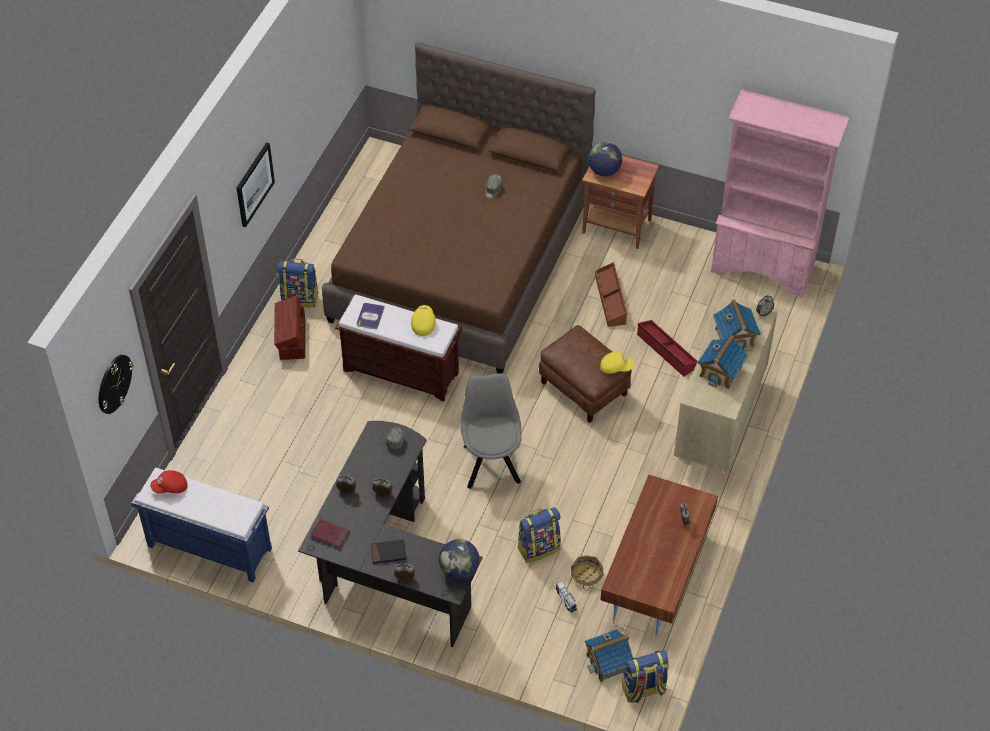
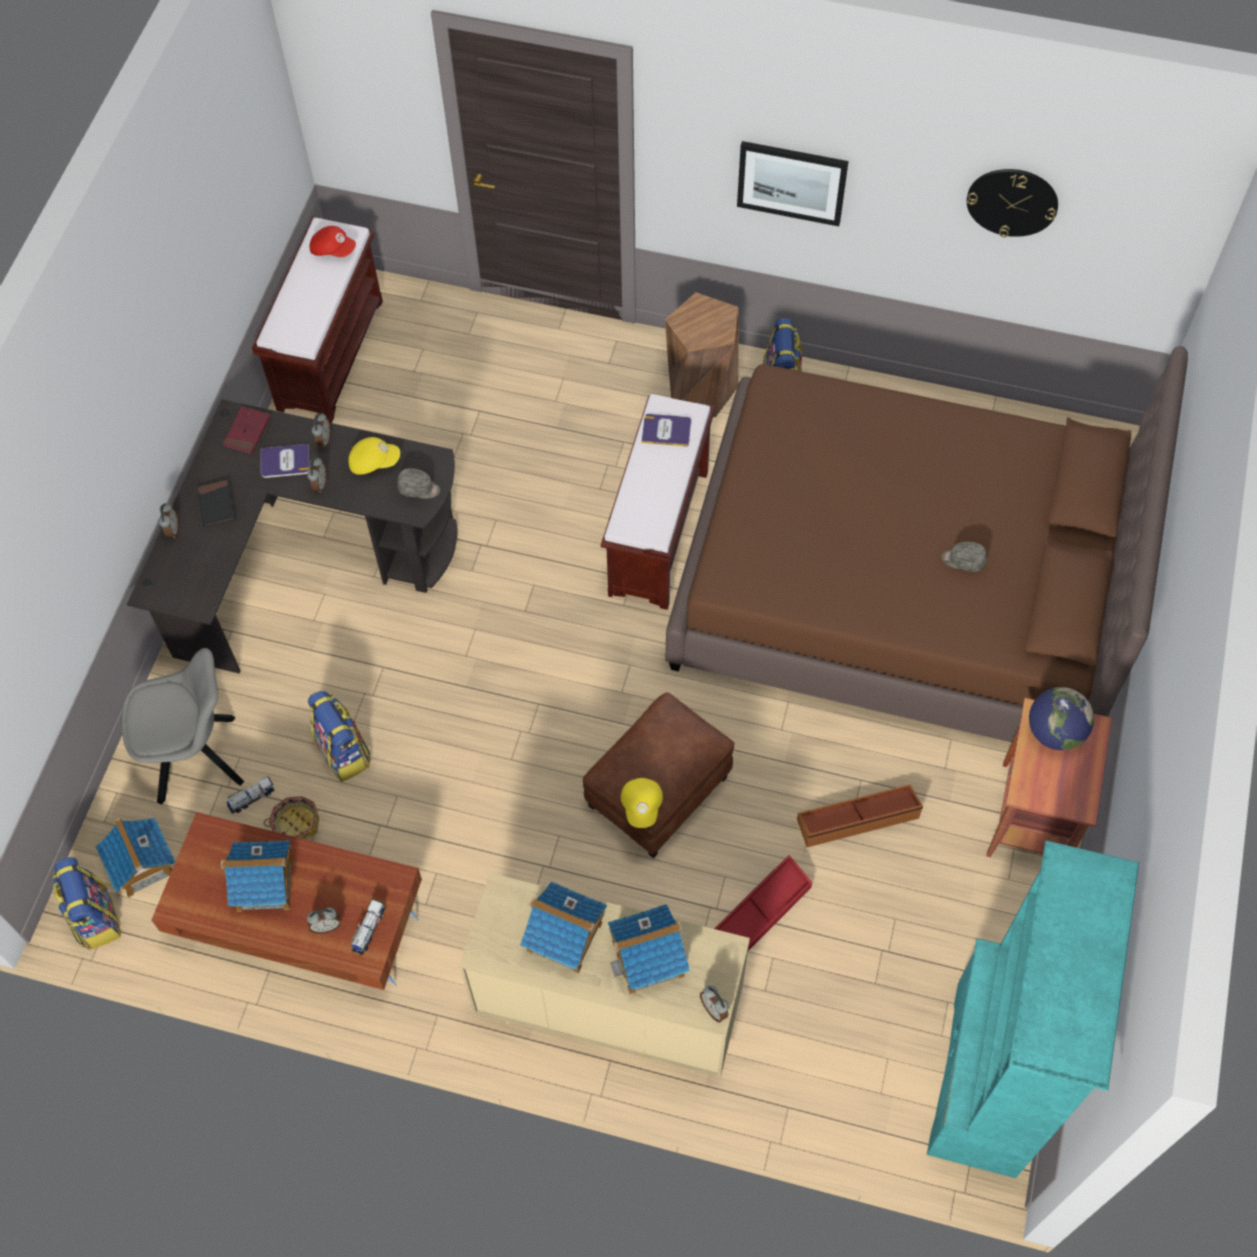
camera: 85 degrees right, 10 degrees up
(114, 383) = (363, 83): wall clock -> wall clock (1012, 201)
(170, 488) = (333, 249): red cap -> red cap turned 135 degrees clockwise
(208, 547) = (330, 353): blue bench -> brown bench
(291, 339) = (701, 388): brown storage box -> brown stool
(360, 513) = (285, 461): none -> book
(423, 324) = (661, 501): yellow cap -> yellow cap (374, 461)
(459, 570) = (185, 596): globe -> none
(491, 463) = (495, 672): grey chair -> grey chair (198, 758)
(654, 551) = (265, 885): none -> toy house
(686, 499) = (369, 930): none -> toy truck
(763, 267) = (987, 1079): pink bookcase -> turquoise bookcase

